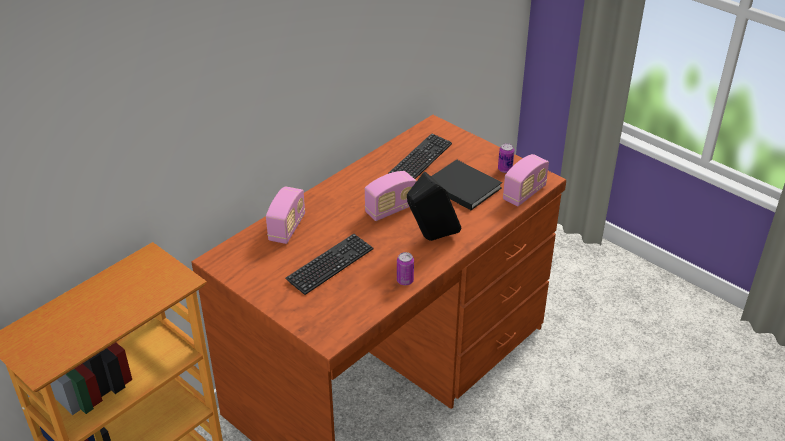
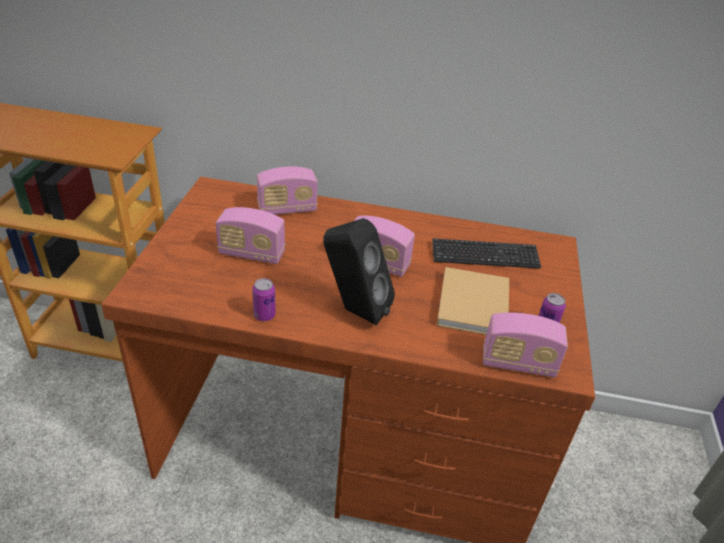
camera: 55 degrees right, 0 degrees up
(330, 265) = (251, 254): keyboard -> radio
(461, 186) = (473, 302): black book -> beige book

